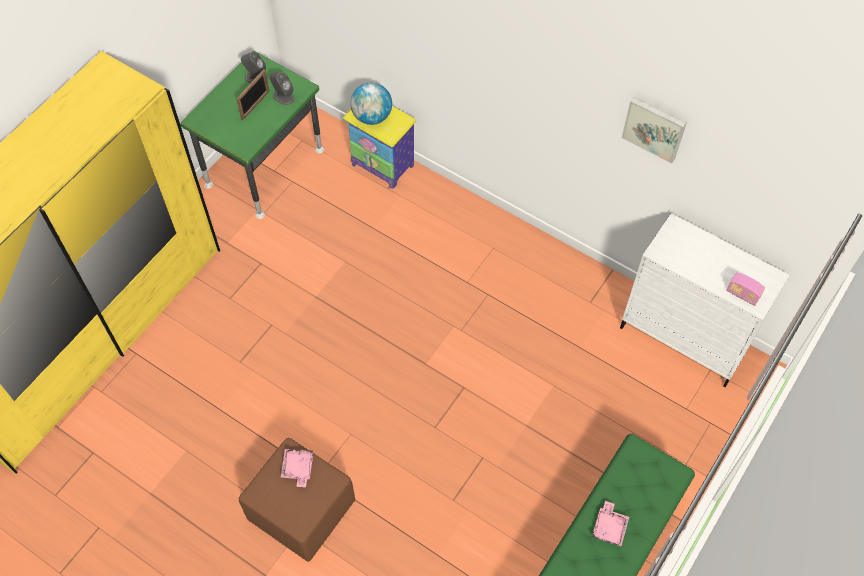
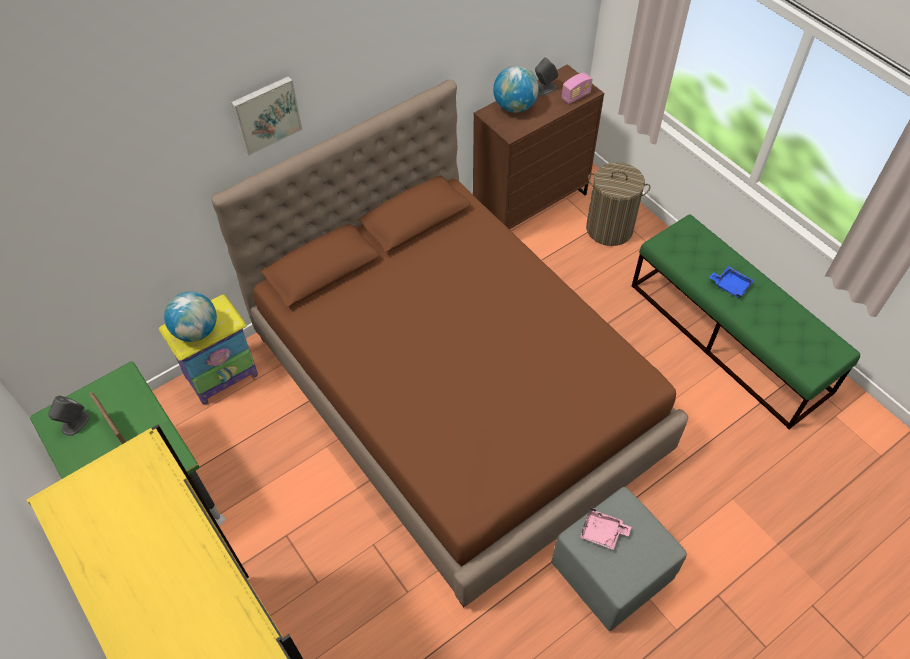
camera: 70 degrees left, 5 degrees down
(283, 96) = (124, 401): grey speaker -> grey speaker (544, 88)
(303, 510) = (612, 570): brown ottoman -> grey ottoman
(433, 339) = (455, 391): none -> brown bed
(609, 527) = (730, 285): pink tray -> blue tray
(654, 128) = (437, 42): picture -> picture (266, 114)
(684, 337) = (530, 204): white dresser -> brown dresser
(687, 421) = (609, 229): none -> laundry basket
(697, 245) = (514, 107): none -> globe

